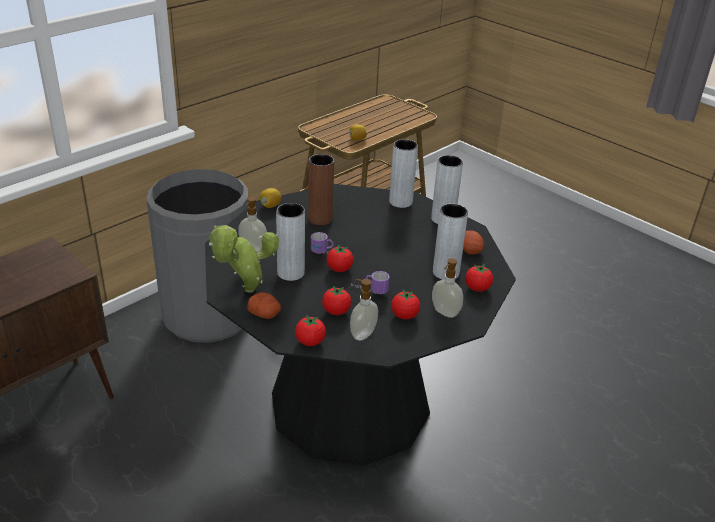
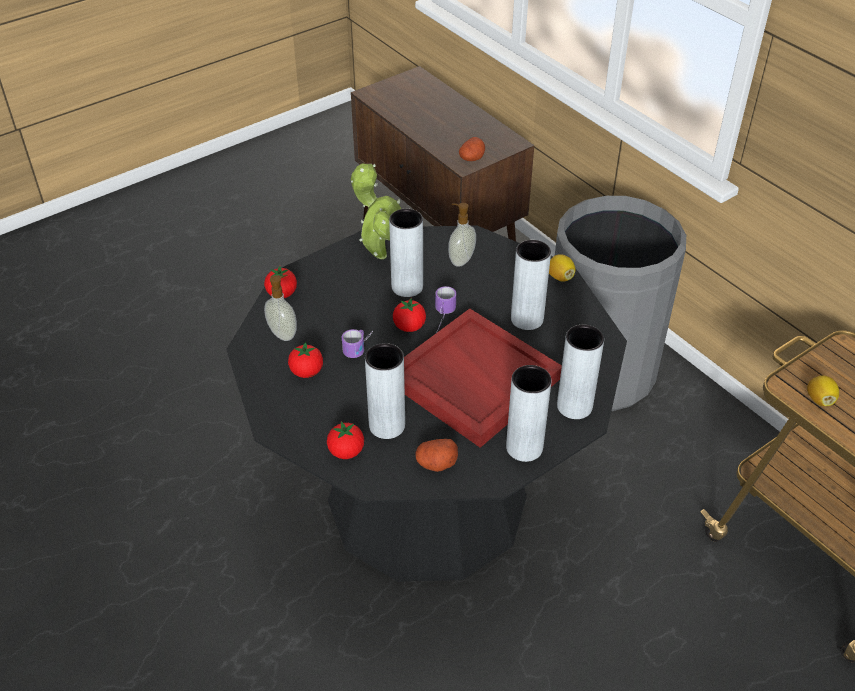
camera: 100 degrees right, 10 degrees up
(265, 314) = (335, 265): potato -> potato (472, 158)
(320, 219) = (527, 319): brown vase -> grey vase
(336, 311) = (327, 317): tomato -> none
(389, 239) = (472, 380): none -> red tray
(444, 313) = (303, 409): soap dispenser -> none

